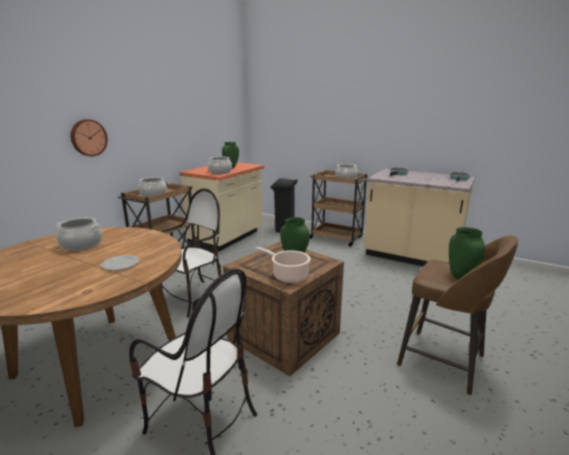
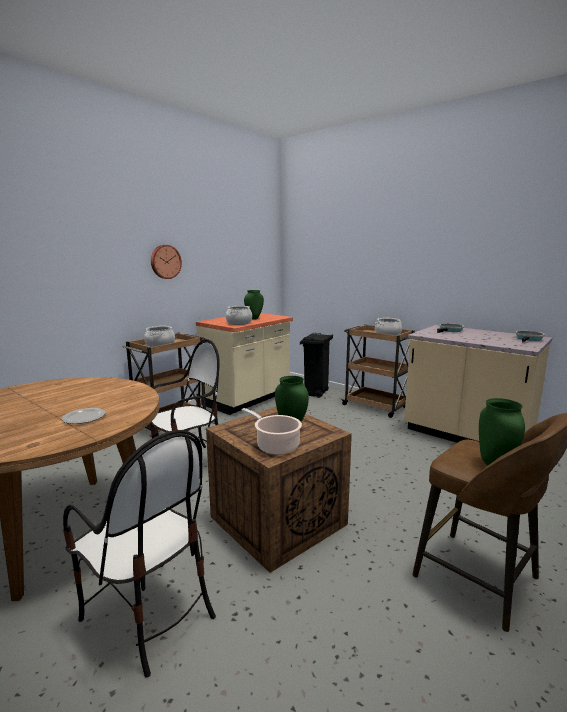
camera: 10 degrees right, 5 degrees down
(81, 245) = (57, 394): cooking pot -> none
(88, 137) = (93, 281): wall clock -> wall clock (165, 262)

